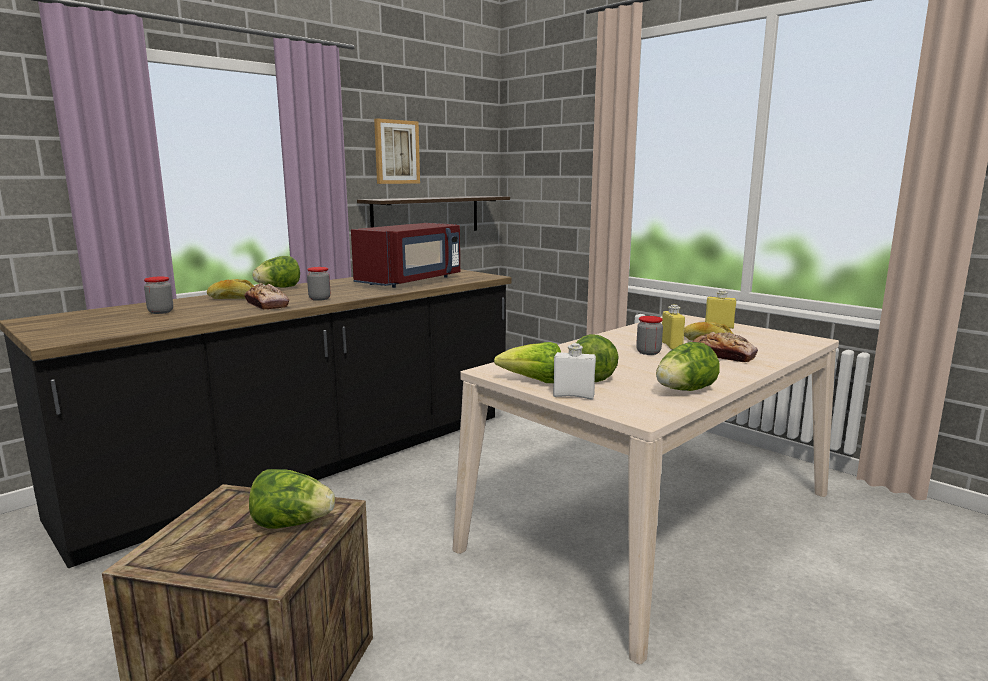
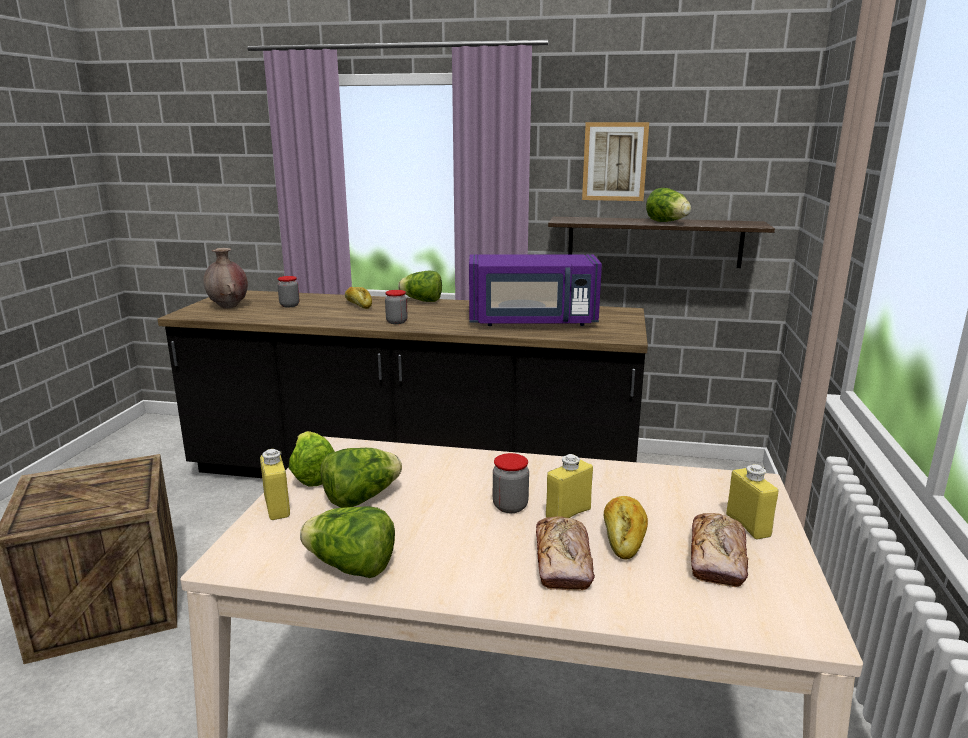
camera: 55 degrees right, 5 degrees up
(88, 326) = (229, 307): none -> brown vase
(267, 305) = (349, 318): bread -> bread (717, 558)
(292, 524) = (103, 501): lettuce -> lettuce (667, 222)
(412, 281) = (532, 322): red microwave -> purple microwave
(573, 396) = (277, 507): white bottle -> yellow bottle

